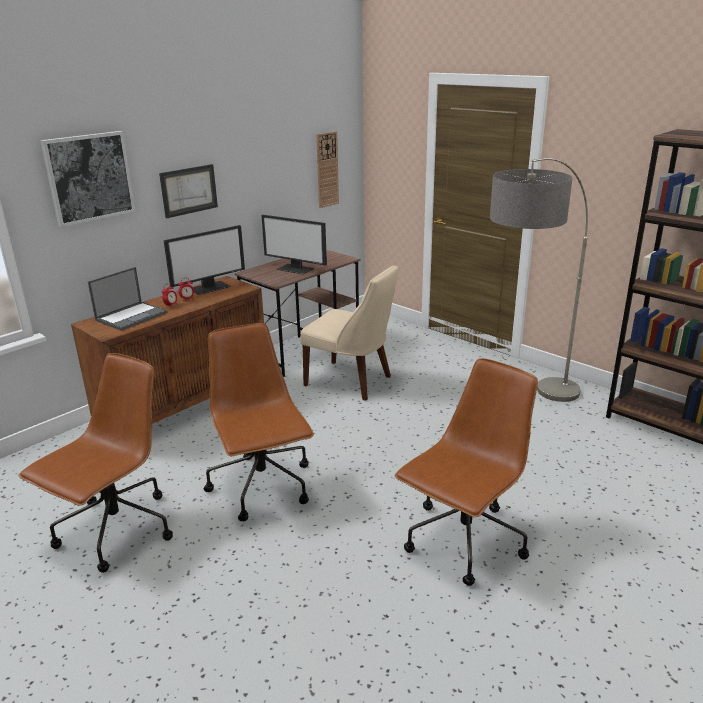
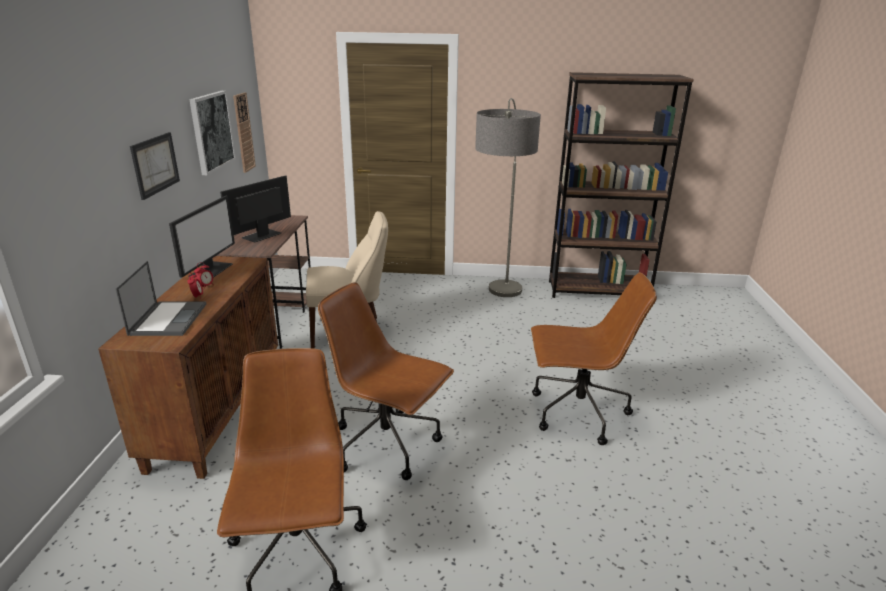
camera: 40 degrees left, 0 degrees up
(89, 177) = (70, 157): picture -> picture (211, 131)
(296, 269) = (261, 236): monitor -> monitor turned 135 degrees clockwise
(463, 542) = (576, 413): brown office chair -> brown office chair turned 90 degrees clockwise

